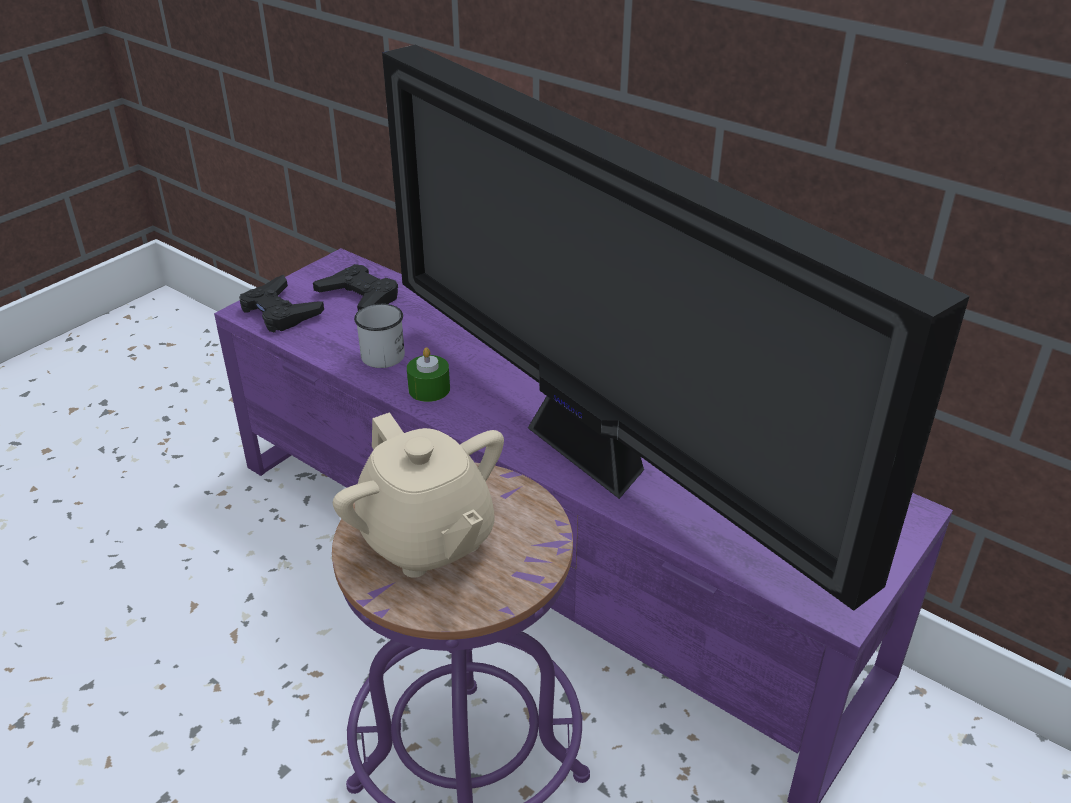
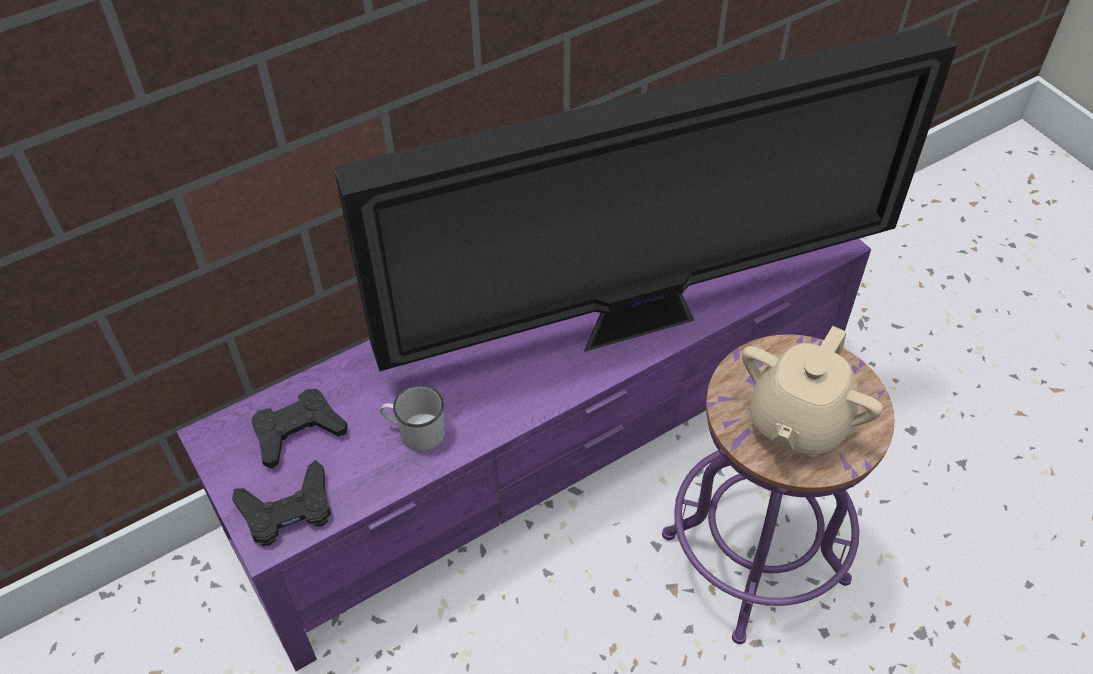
camera: 70 degrees left, 15 degrees up
(427, 539) = (798, 422): beige teapot -> beige teapot turned 135 degrees clockwise
(429, 389) = (496, 408): green candle -> none

